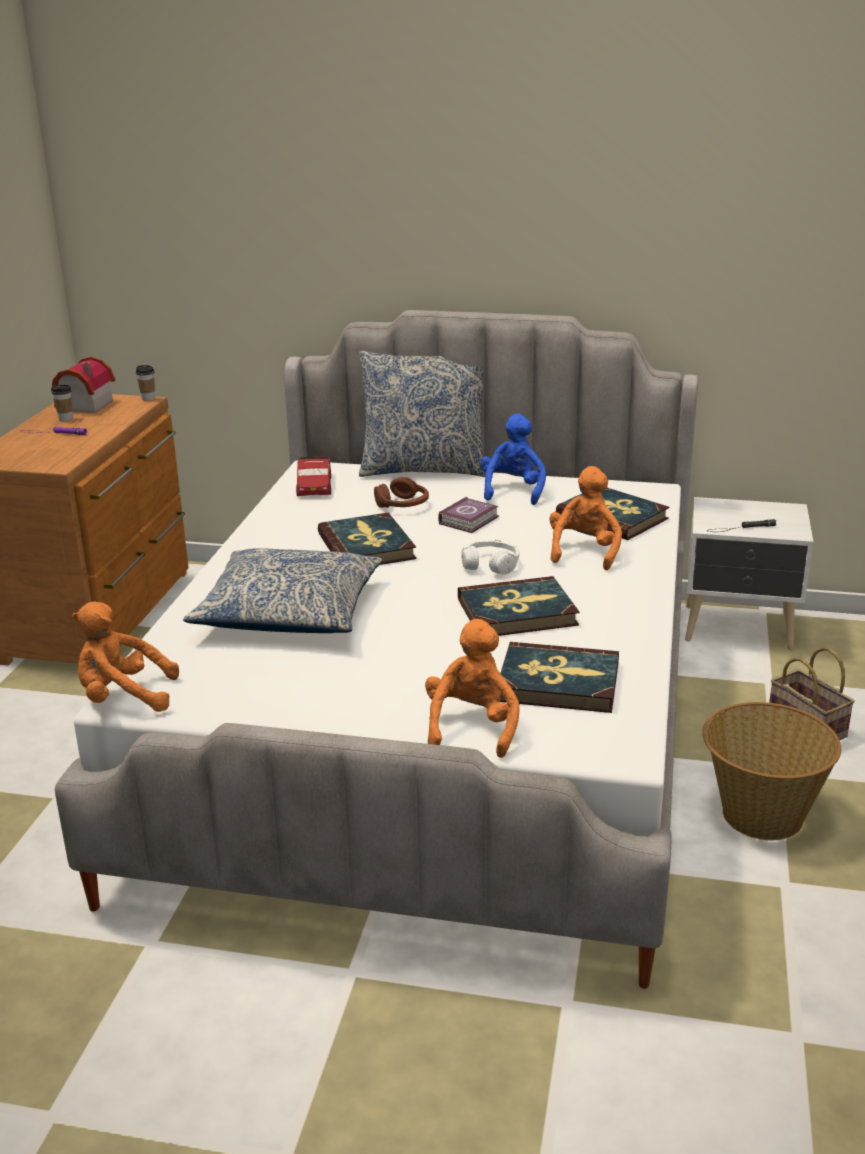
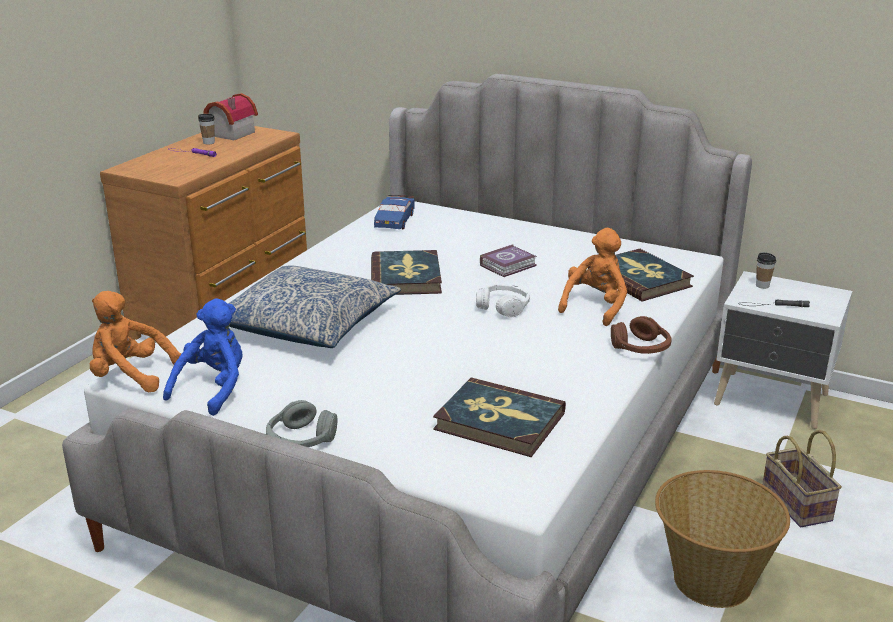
camera: 15 degrees right, 0 degrees up
(148, 398) = (283, 133): cup -> cup (762, 286)
(314, 486) = (394, 220): red toy car -> blue toy car
(363, 734) = (301, 439): none -> grey headphones
(403, 505) = (459, 245): brown headphones -> brown headphones (641, 348)
(423, 469) = (496, 217): pillow -> none
(472, 727) = (398, 449): orange plush toy -> none
(513, 491) = (563, 244): blue plush toy -> blue plush toy (213, 389)
(517, 612) = (501, 352): book -> none

